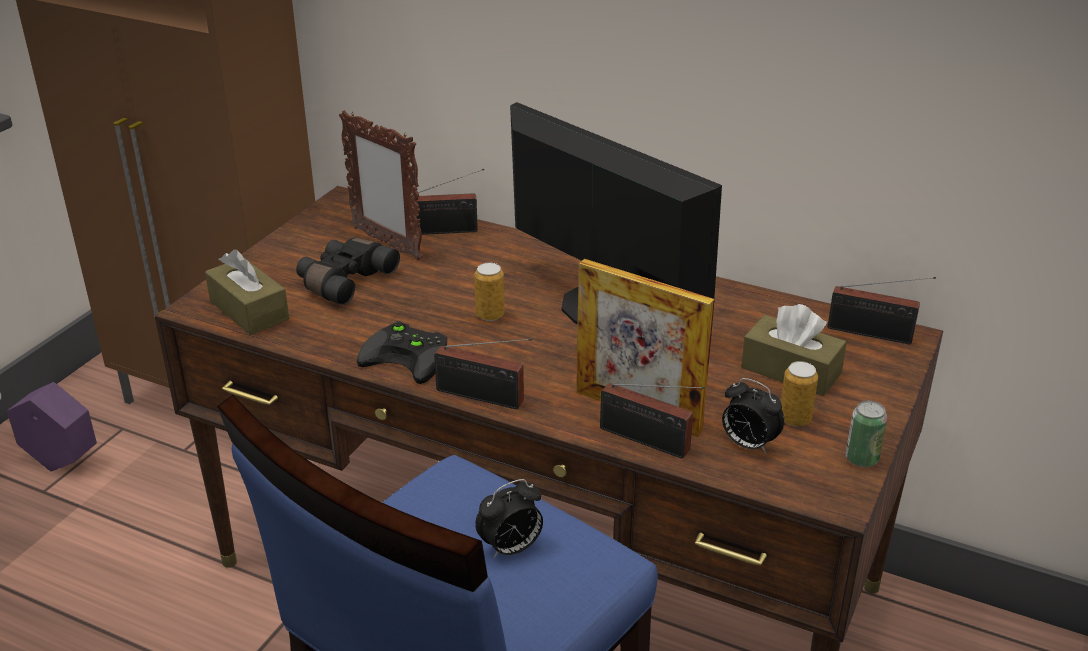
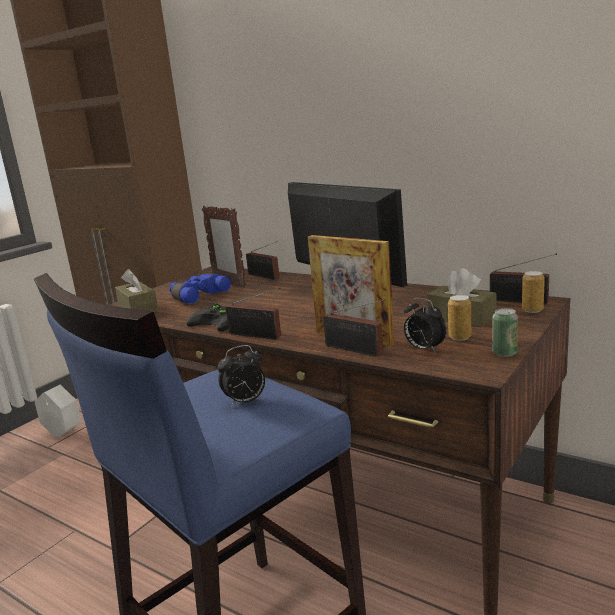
camera: 10 degrees right, 15 degrees down
(62, 461) = (63, 433): purple planter -> white planter
(344, 281) = (197, 296): black binoculars -> blue binoculars
(445, 231) = (264, 276): radio -> radio turned 45 degrees clockwise
(490, 315) = (276, 304): can -> can (532, 310)

